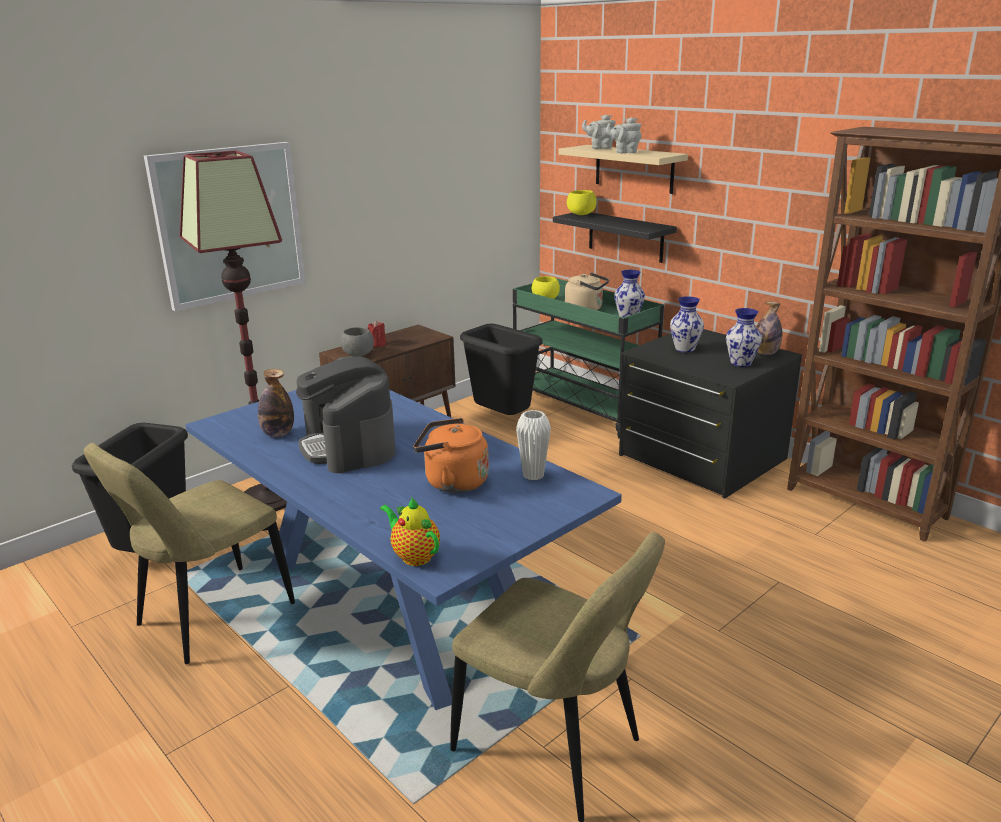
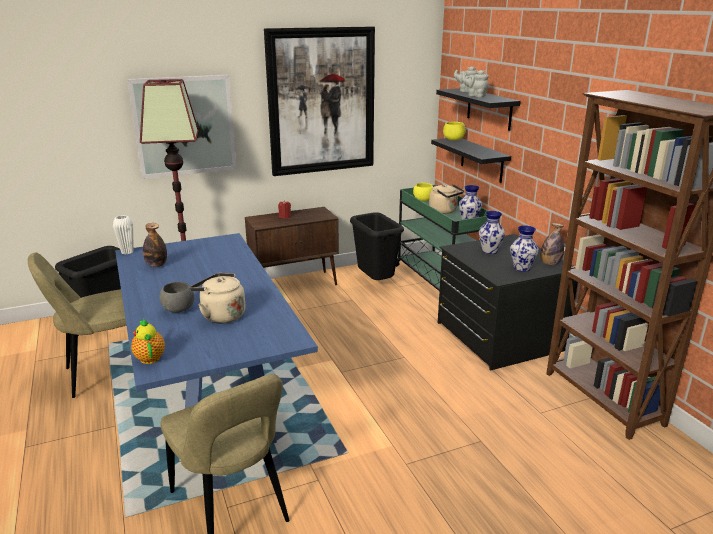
camera: 20 degrees right, 0 degrees up
(349, 446) = (187, 280): coffee machine -> none
(358, 355) = (265, 222): grey bowl -> grey bowl (178, 310)
(406, 175) = (321, 101): none -> picture
(452, 482) = (221, 315): orange kettle -> beige kettle
(533, 475) = (274, 321): white vase -> white vase (127, 252)
(634, 169) = (489, 109): beige shelf -> black shelf

